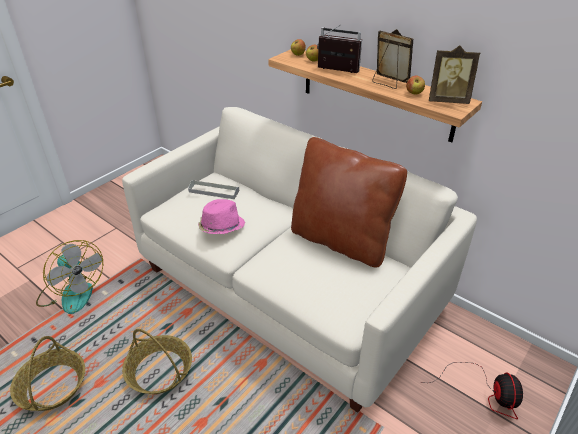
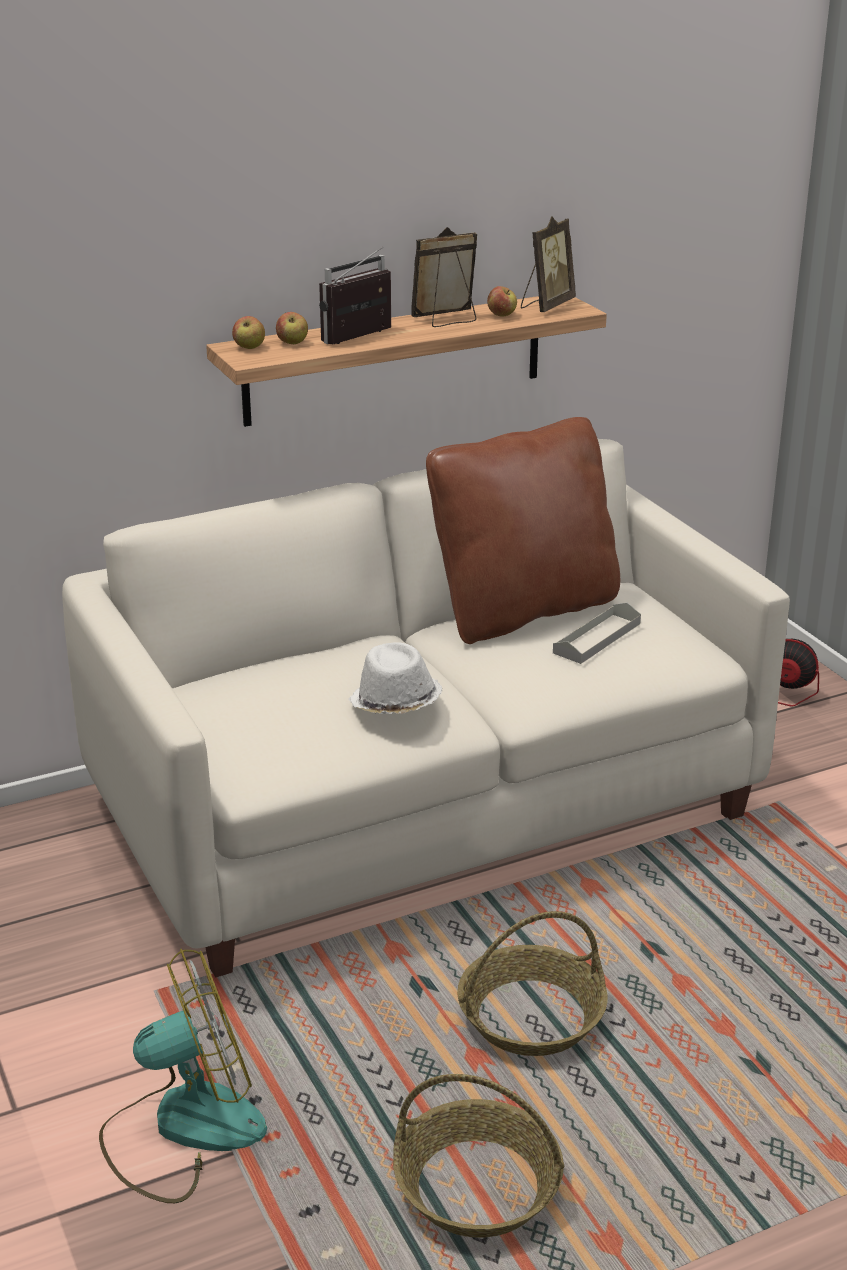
camera: 65 degrees left, 10 degrees down
(214, 191) = (257, 694): grey tray -> grey tray (597, 638)
(221, 227) = (395, 704): pink hat -> white hat

